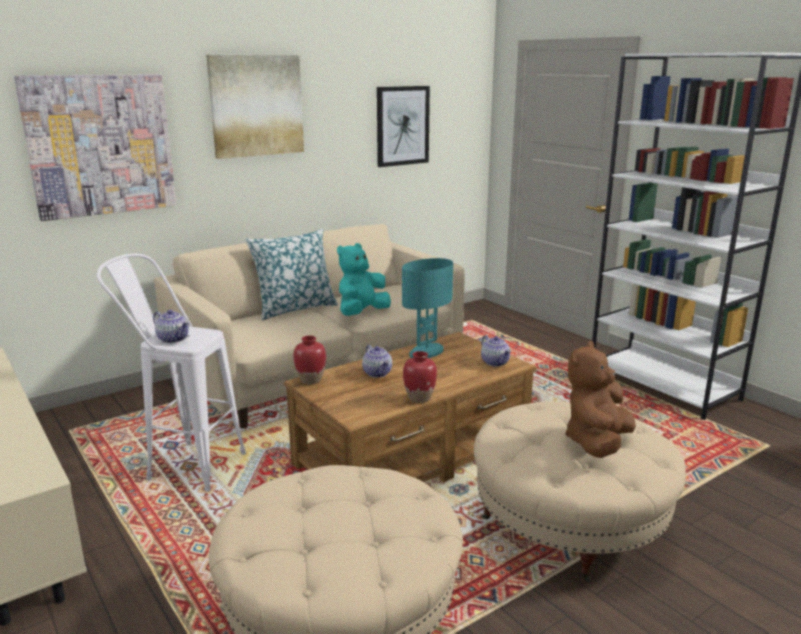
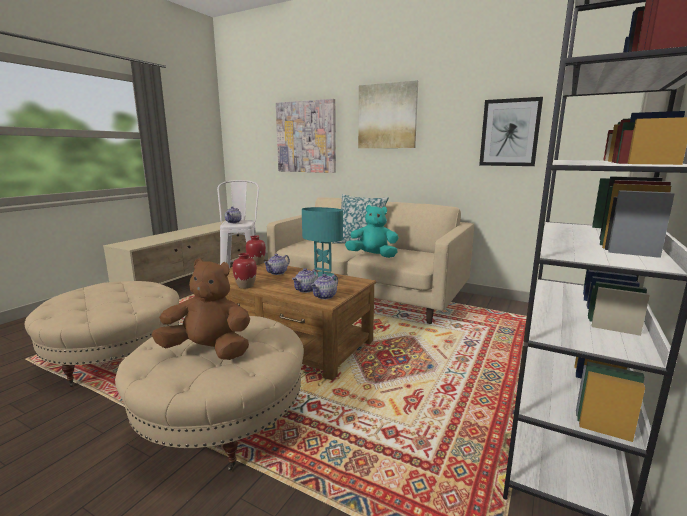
camera: 65 degrees right, 5 degrees down
(465, 368) = (306, 290): none -> teapot

